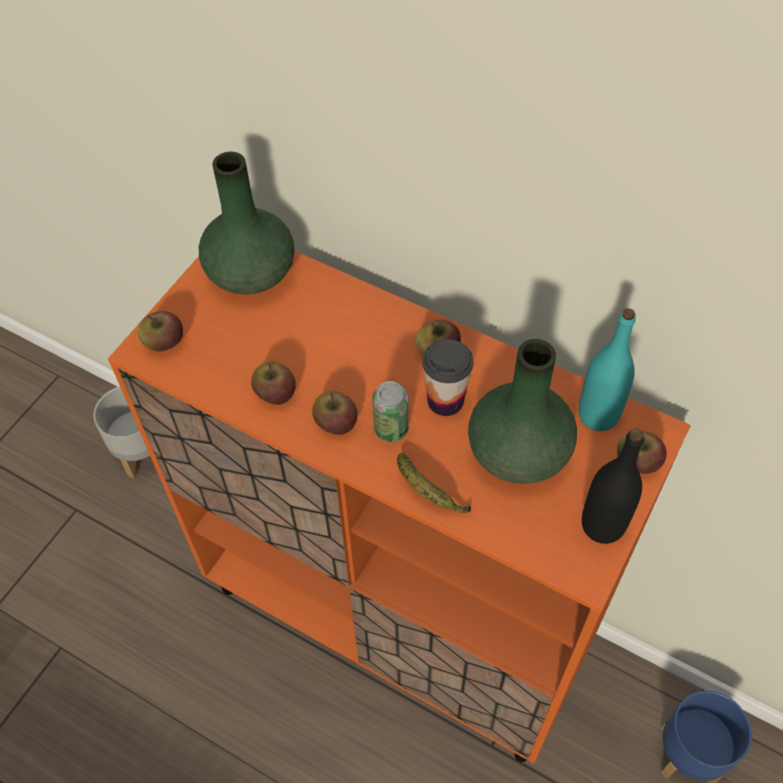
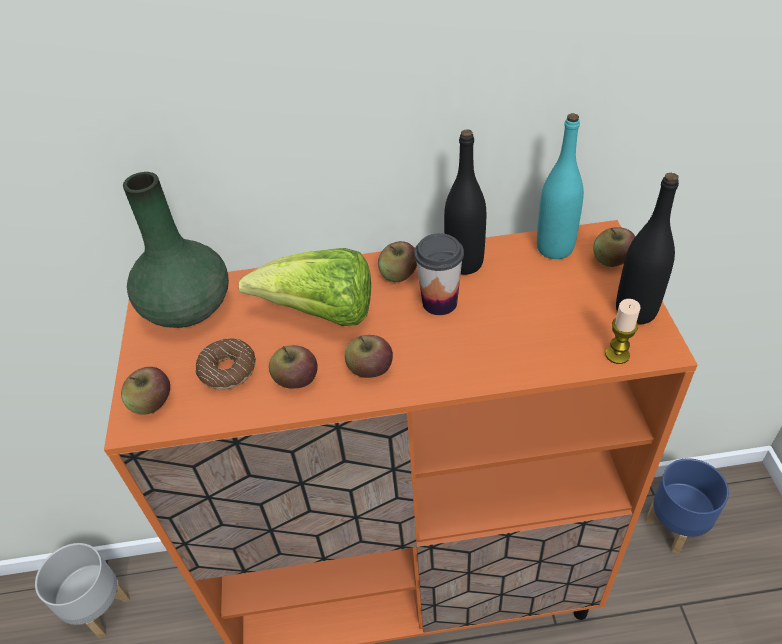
camera: 35 degrees left, 10 degrees down
(235, 350) = (228, 370): none -> donut
(343, 347) = (321, 314): none -> lettuce
(391, 429) = (418, 346): can -> none
(428, 492) = (493, 370): banana -> none
(503, 376) = (464, 263): none -> black bottle
(520, 452) = (529, 302): green vase -> none
(542, 552) = (617, 355): none -> candle

